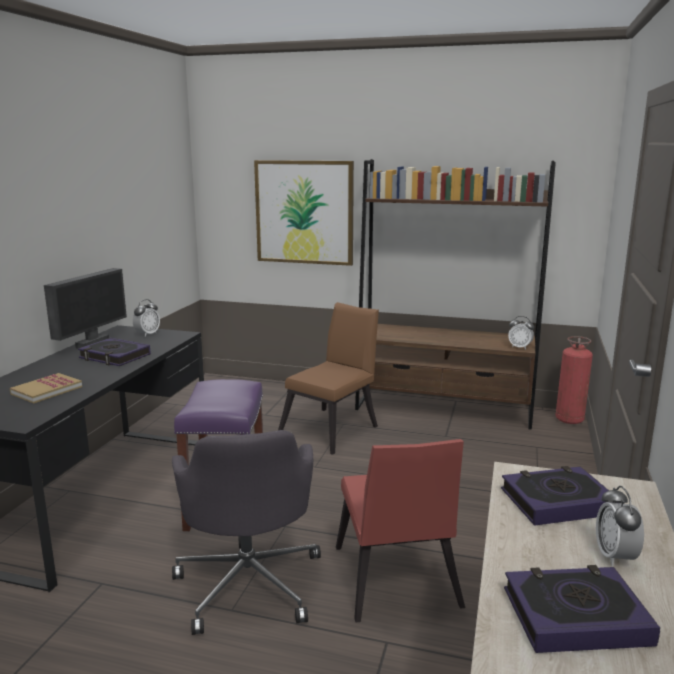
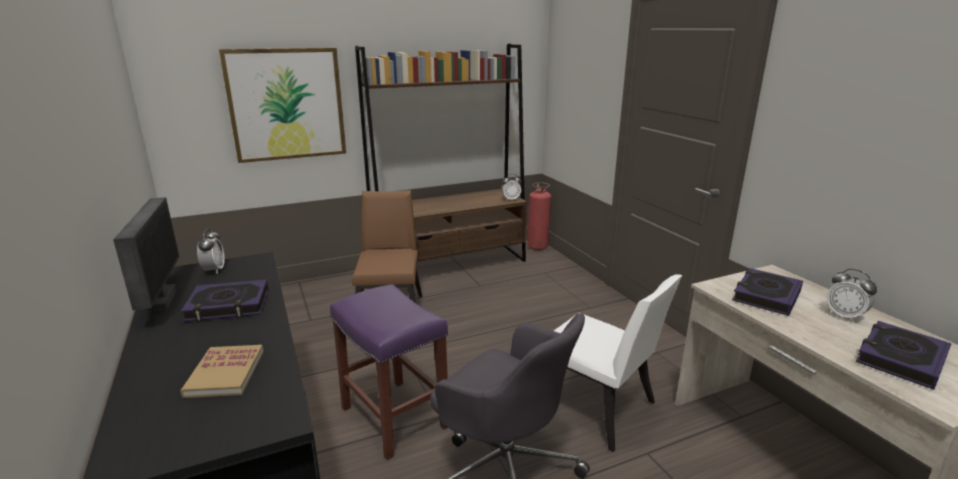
camera: 40 degrees left, 5 degrees up
(395, 583) = (596, 409): red chair -> white chair

